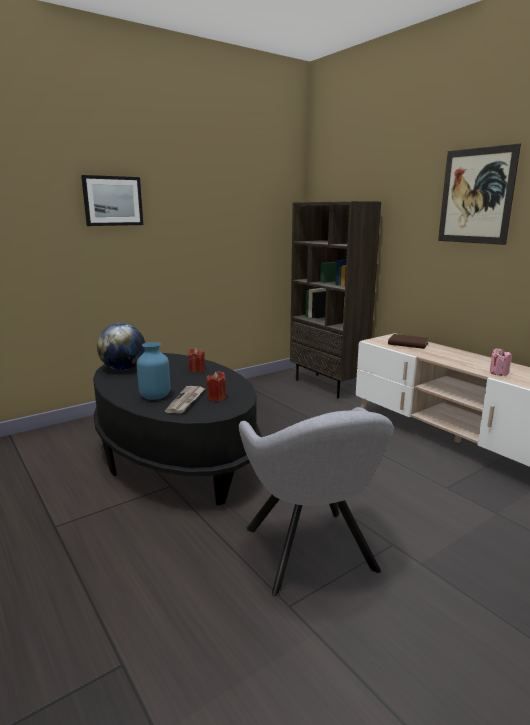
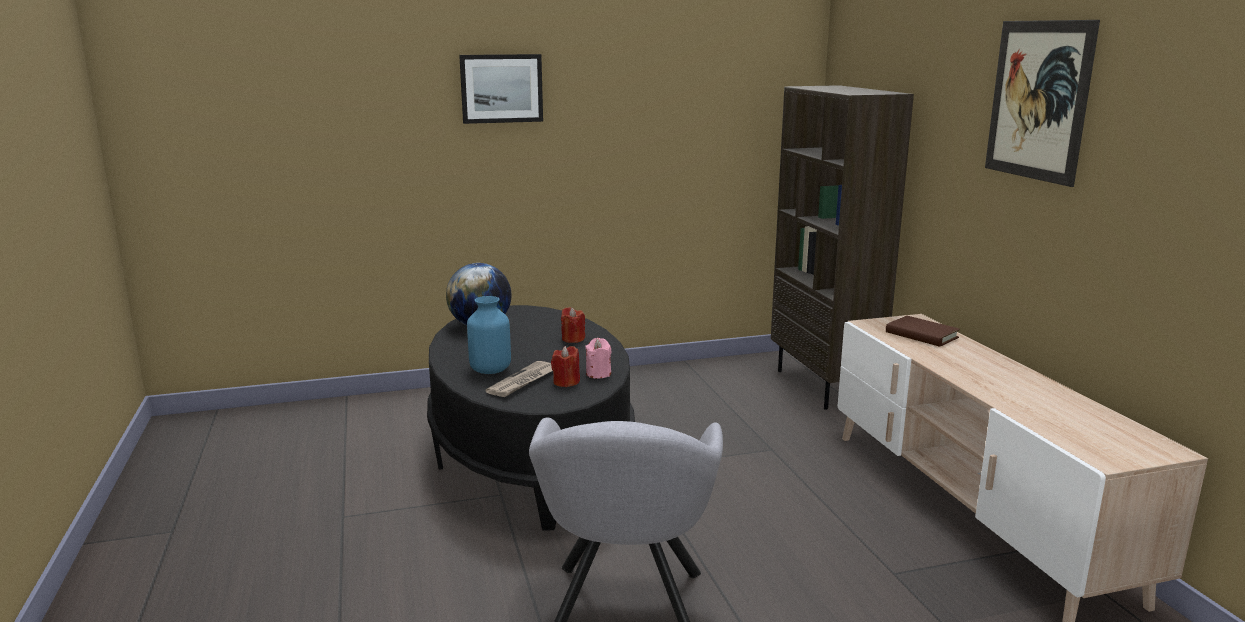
camera: 20 degrees right, 0 degrees up
(498, 372) = (1021, 402): pink candle -> pink candle (598, 374)

